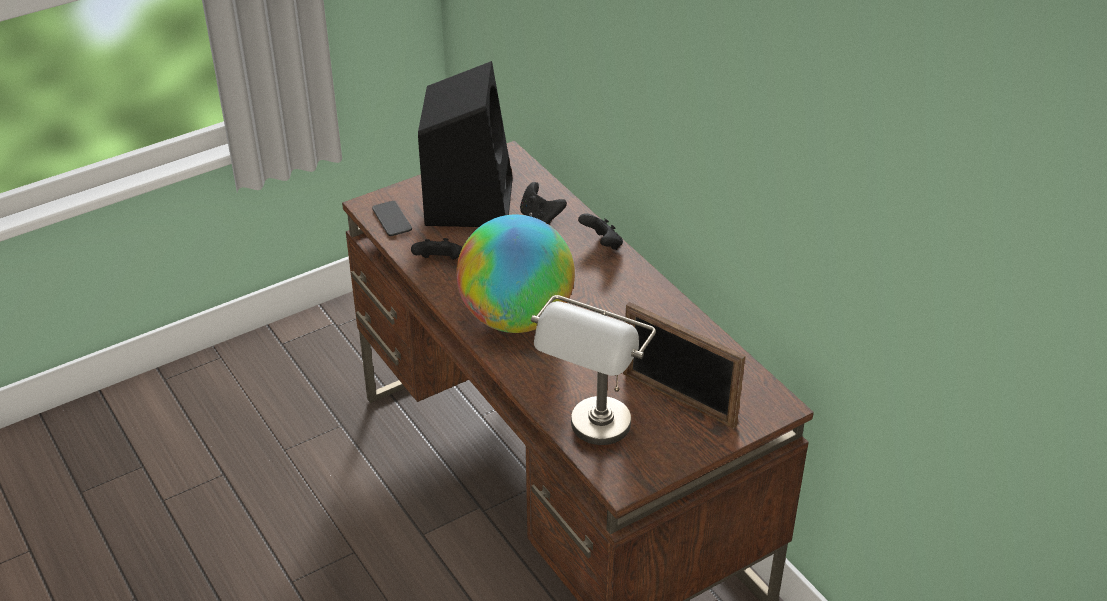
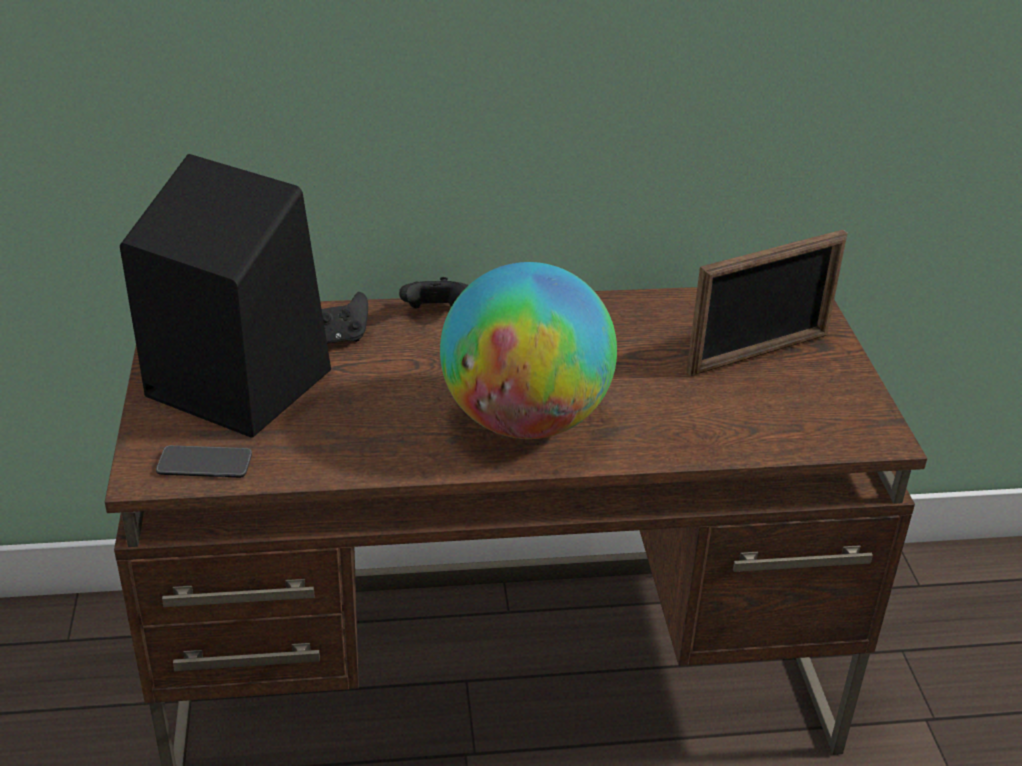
camera: 65 degrees left, 5 degrees down
(439, 262) = (349, 449): black game controller -> none
(593, 438) = (793, 433): grey table lamp -> none

